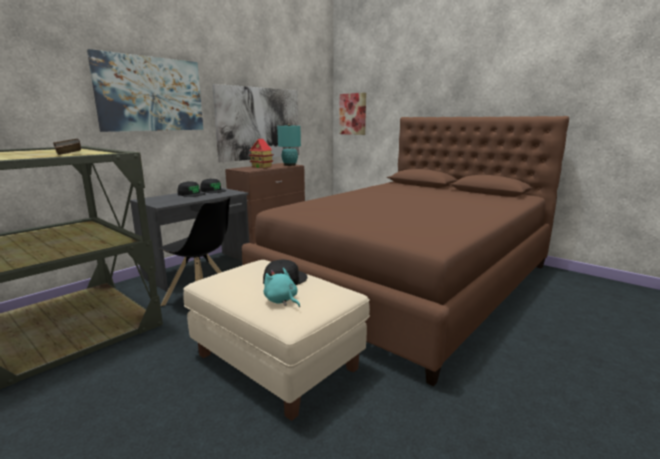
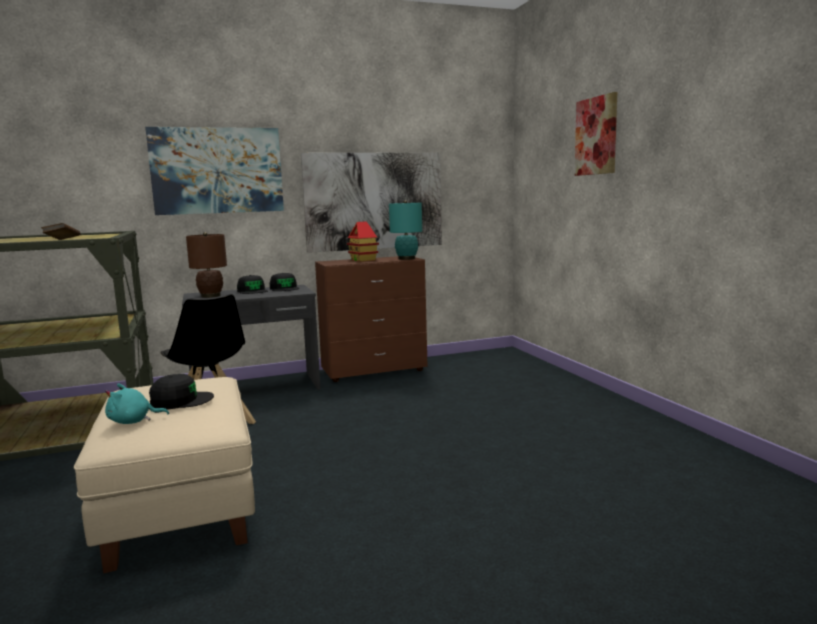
camera: 30 degrees right, 5 degrees down
(164, 200) = (211, 296): none -> brown table lamp
(282, 301) = (133, 421): turquoise plush toy -> turquoise plush toy turned 90 degrees counterclockwise
(352, 114) = (532, 182): picture -> picture (596, 136)
(410, 281) = (490, 451): brown bed -> none

